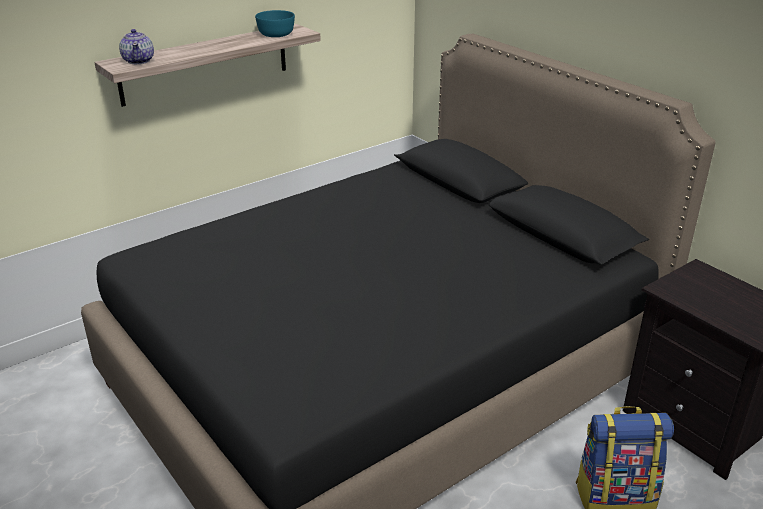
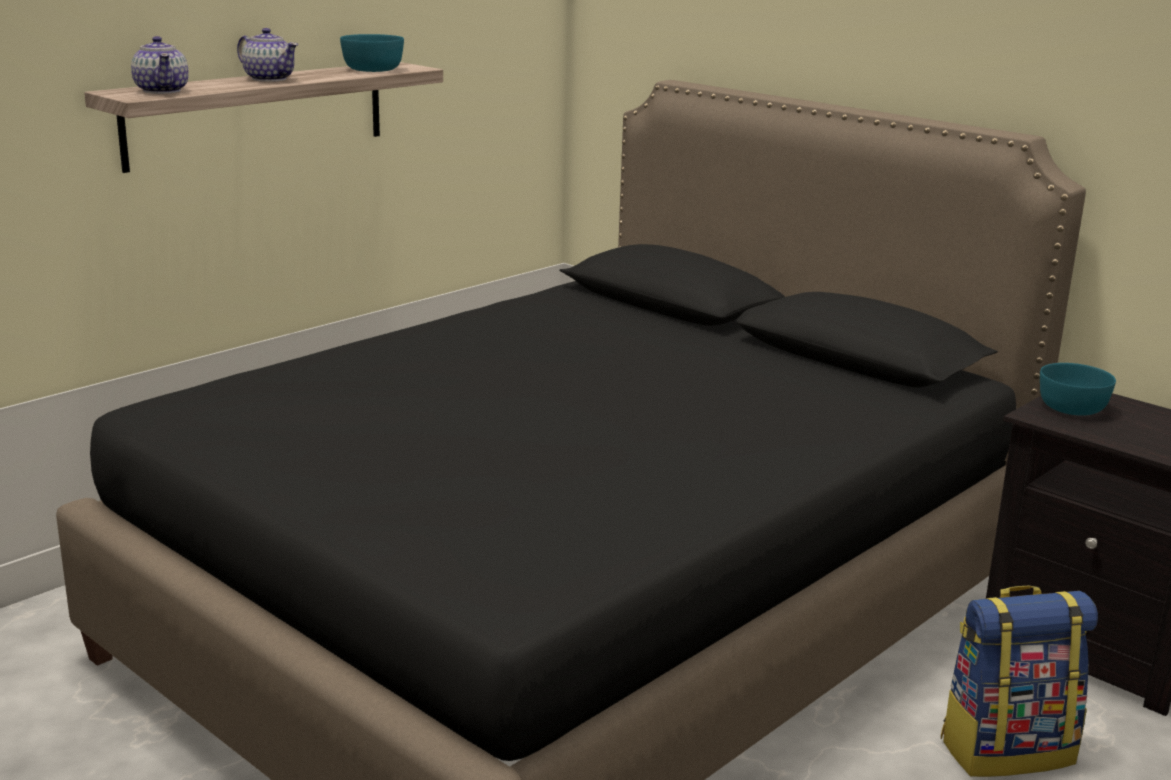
camera: 10 degrees left, 10 degrees down
(208, 46) = (269, 79): none -> teapot
(690, 283) = (1072, 407): none -> turquoise bowl

